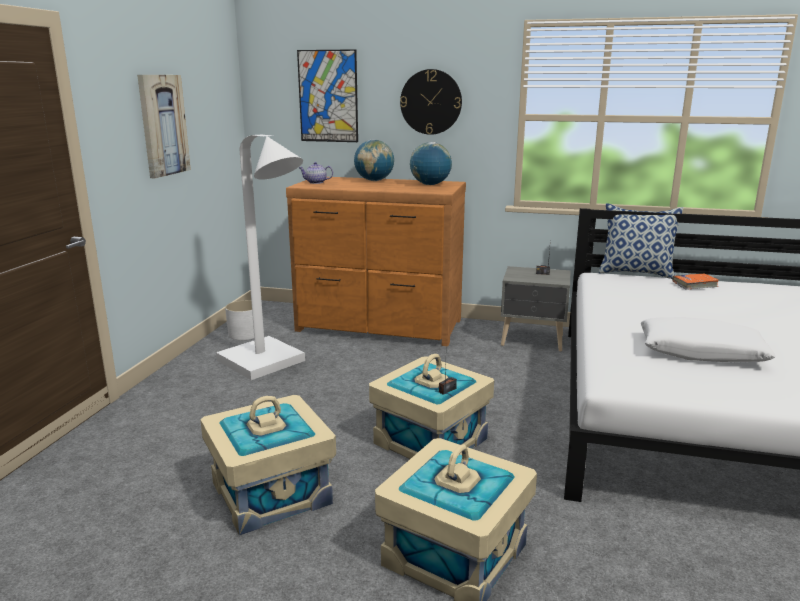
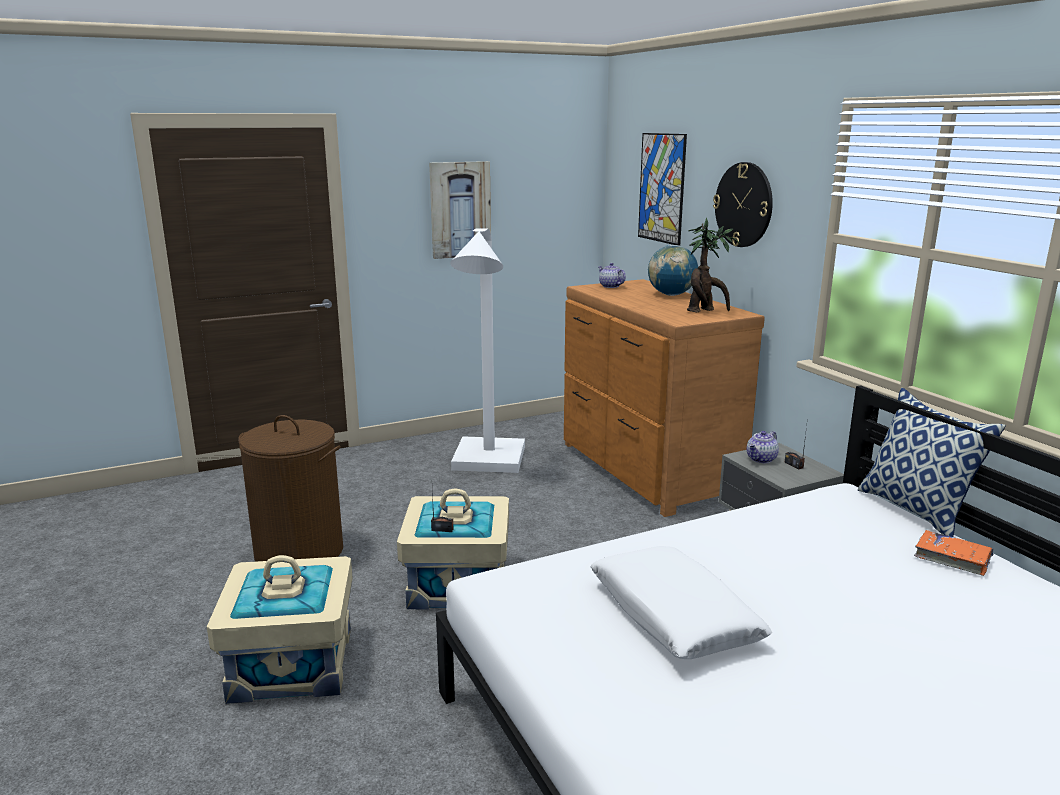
camera: 50 degrees right, 0 degrees up
(245, 334) = (524, 431): white planter -> none
(271, 492) = (300, 552): beige storage box -> brown laundry basket
(430, 185) = (704, 311): globe -> potted plant
(524, 276) = (761, 459): none -> teapot

